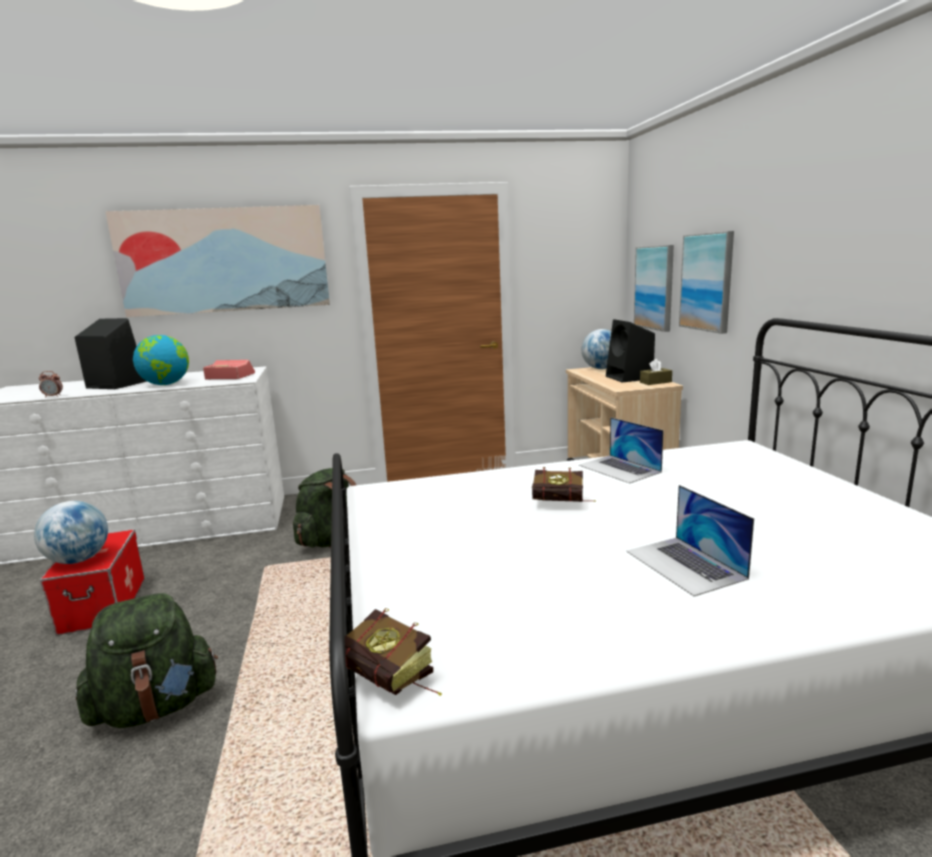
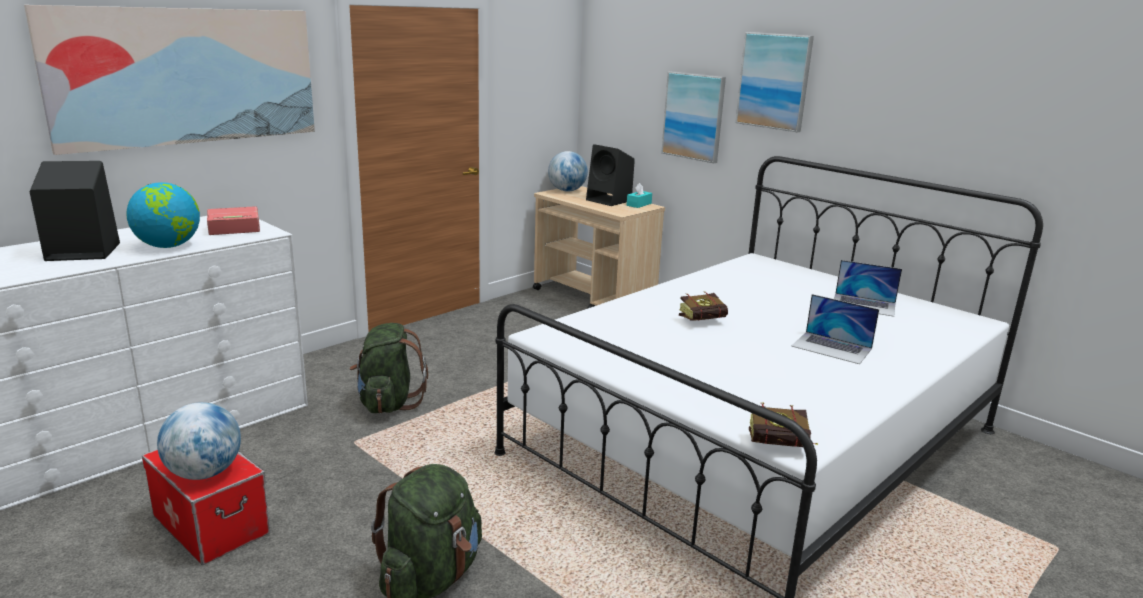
camera: 35 degrees left, 5 degrees up
(53, 396) = (30, 277): alarm clock -> none
(619, 468) = (701, 287): laptop -> laptop (864, 304)
(654, 287) = (624, 113): picture -> picture (774, 81)
(655, 382) = (639, 204): brown tissue box -> turquoise tissue box

